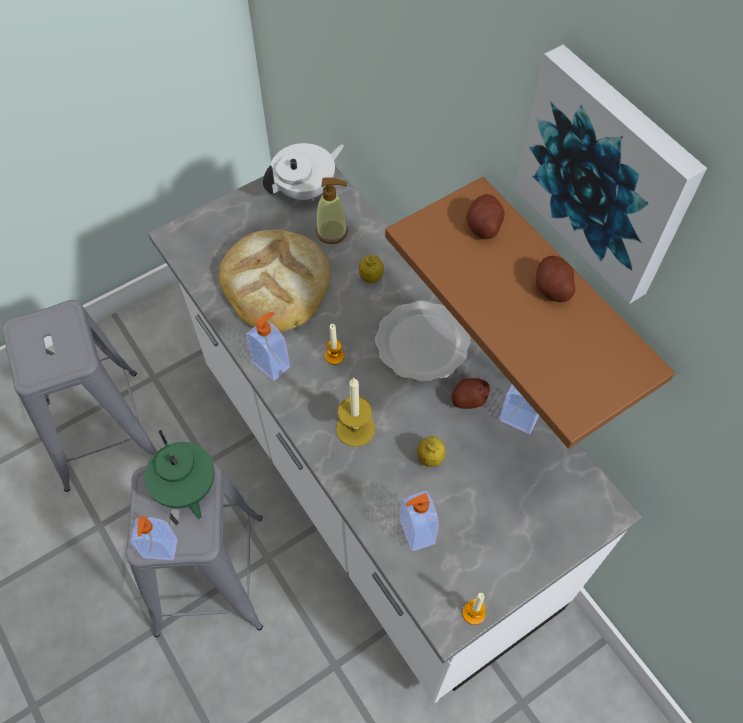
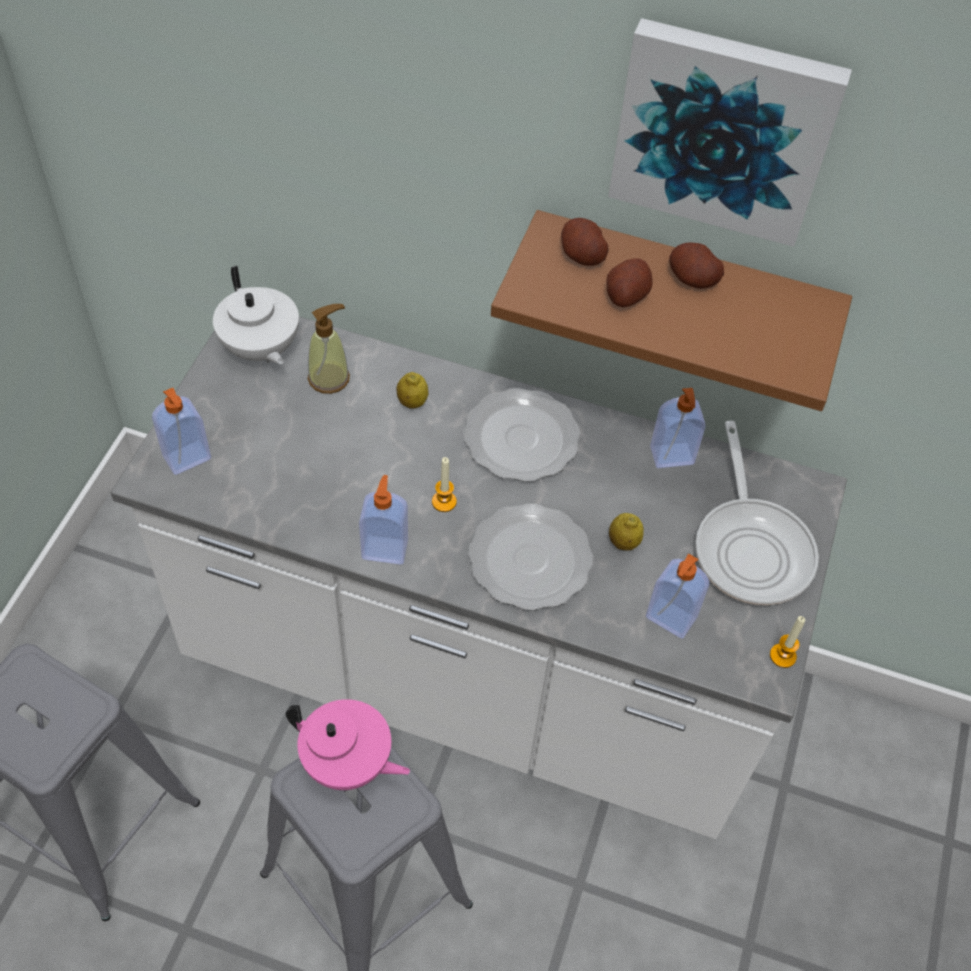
camera: 40 degrees left, 5 degrees down
(160, 550) = (375, 845): soap dispenser -> soap dispenser (188, 459)
(185, 488) = (347, 763): green teapot -> pink teapot
(276, 283) = (314, 463): bread -> none
(306, 190) = (260, 349): white teapot -> white teapot turned 135 degrees clockwise
(355, 428) = (528, 559): candle -> plate
(469, 399) = (611, 465): potato -> potato (626, 295)
(520, 520) = (751, 547): none -> frying pan

